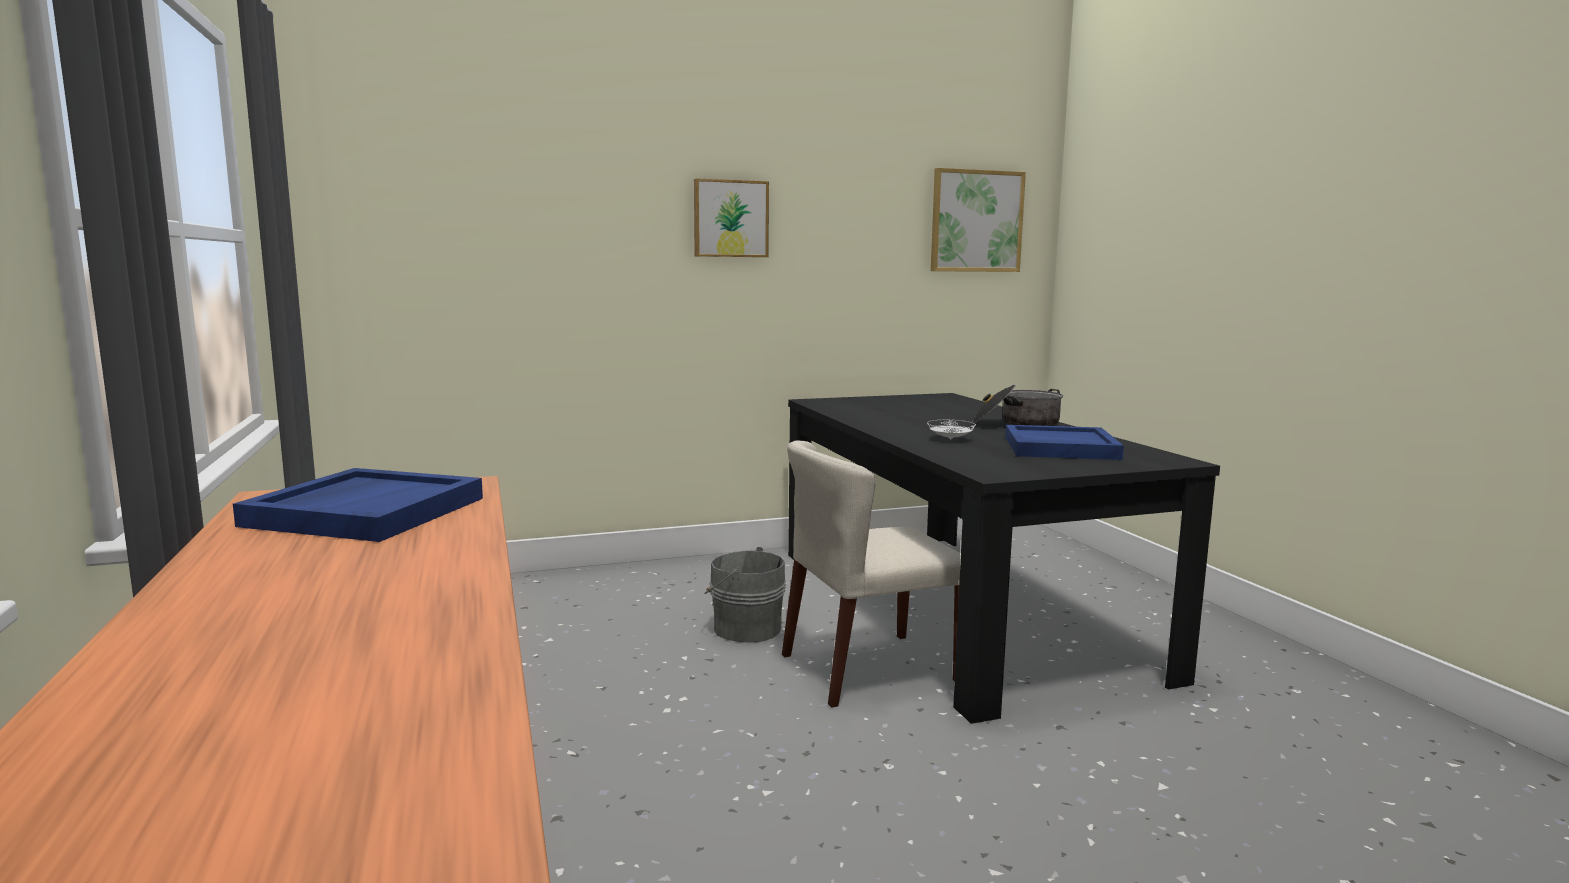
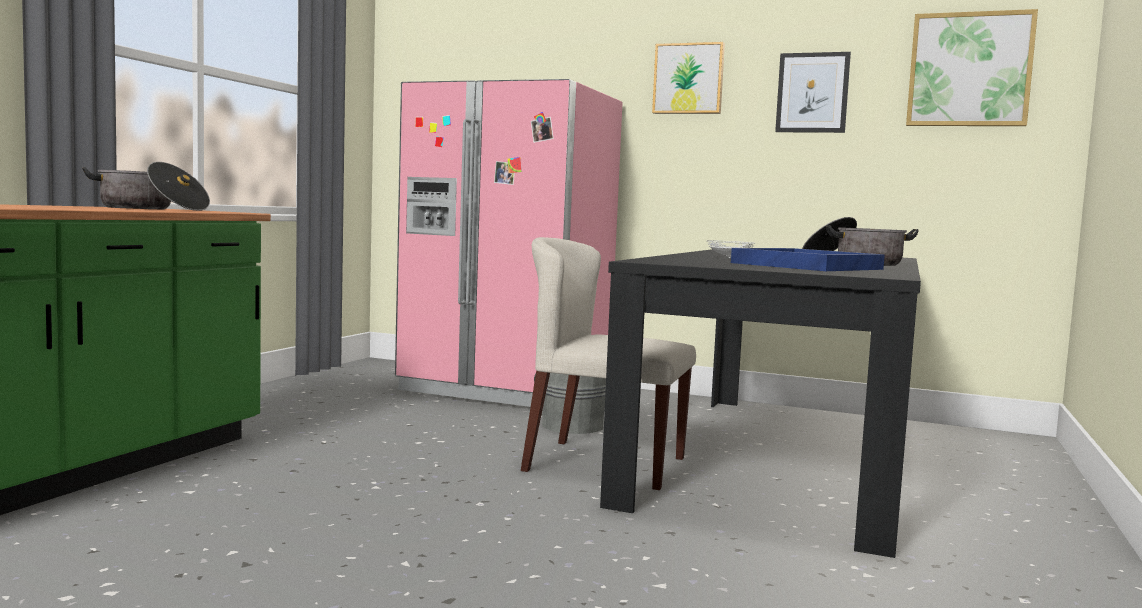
camera: 40 degrees right, 5 degrees down
(366, 511) = (151, 209): blue tray -> cooking pot
(582, 597) = (506, 389): none -> pink fridge
(852, 238) = (812, 93): none -> picture

